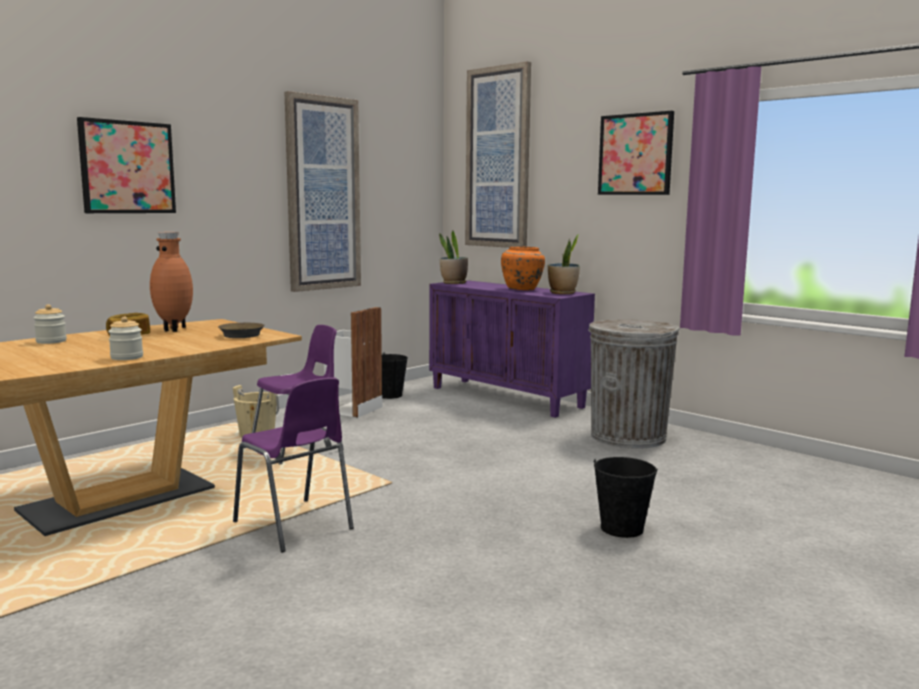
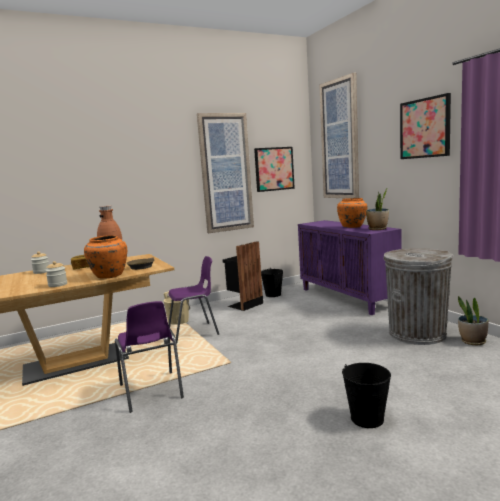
camera: 20 degrees right, 0 degrees up
(127, 167) = (101, 168): picture -> picture (274, 169)
(203, 346) = (108, 276): none -> orange vase
(351, 409) = (244, 304): white trash can -> black trash can
(453, 283) = (313, 223): potted plant -> potted plant (472, 341)

